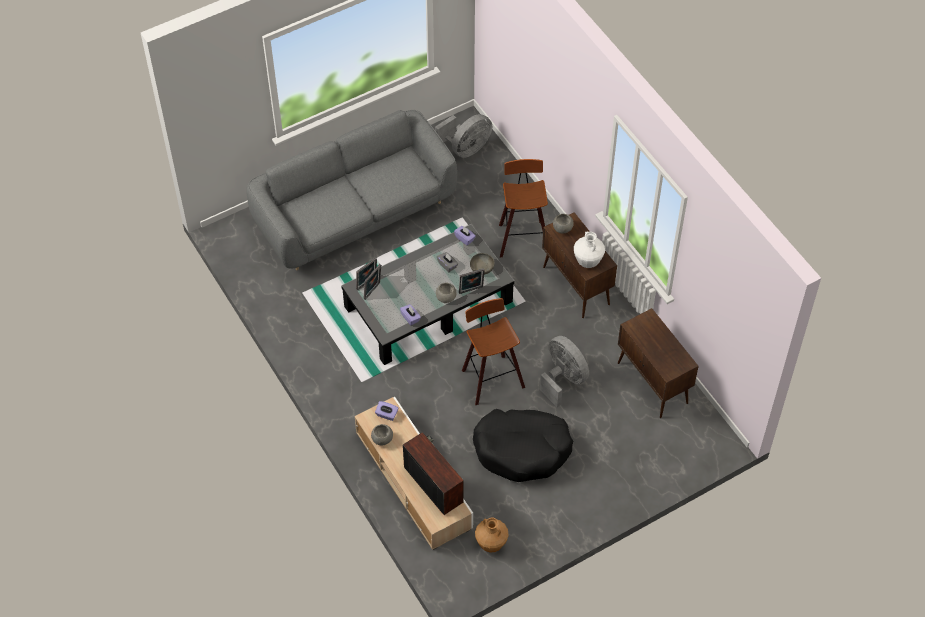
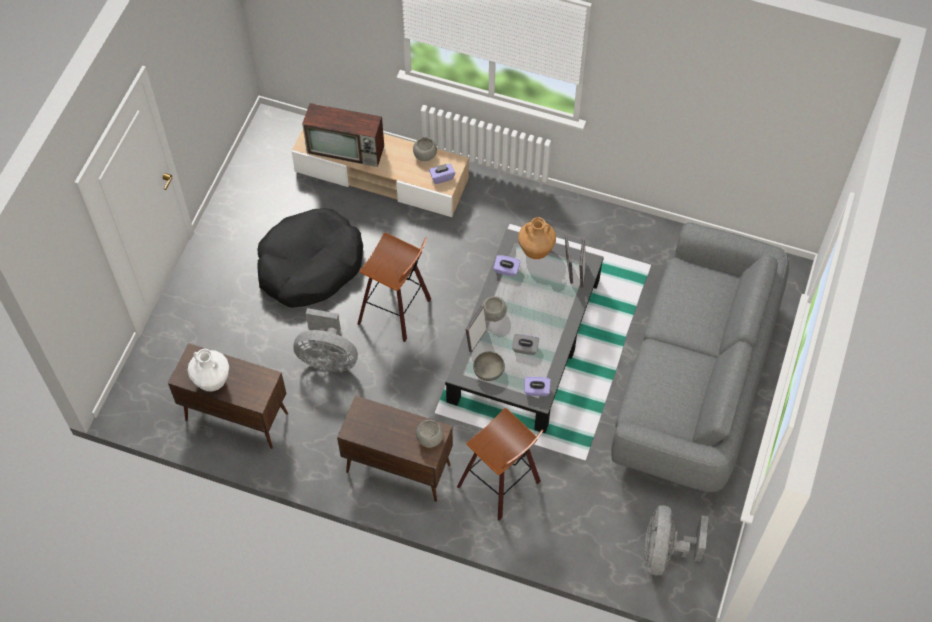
camera: 140 degrees right, 5 degrees up
(491, 544) = (269, 172): brown vase -> brown vase (536, 251)
(588, 262) = (370, 418): white vase -> white vase (212, 381)

